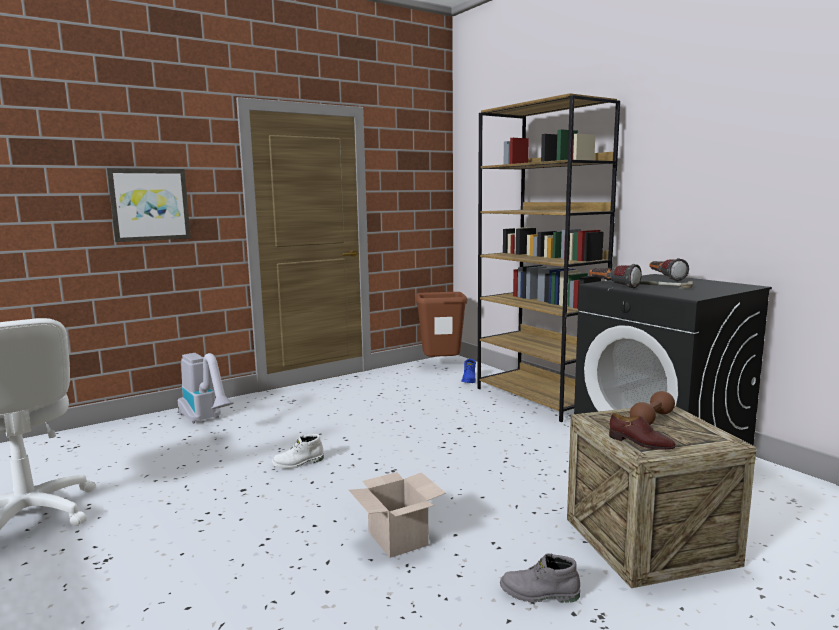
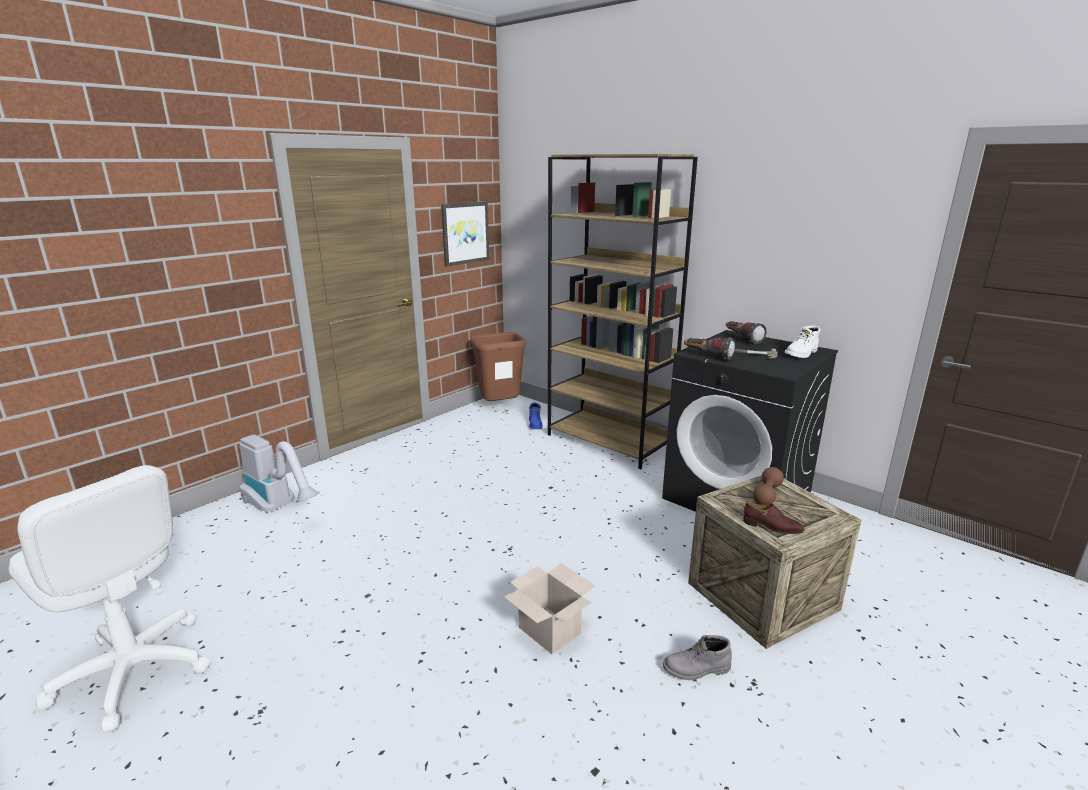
camera: 15 degrees left, 10 degrees up
(149, 204) = (180, 271): picture -> picture (465, 233)
(298, 463) = (410, 552): white boot -> white boot (802, 354)

